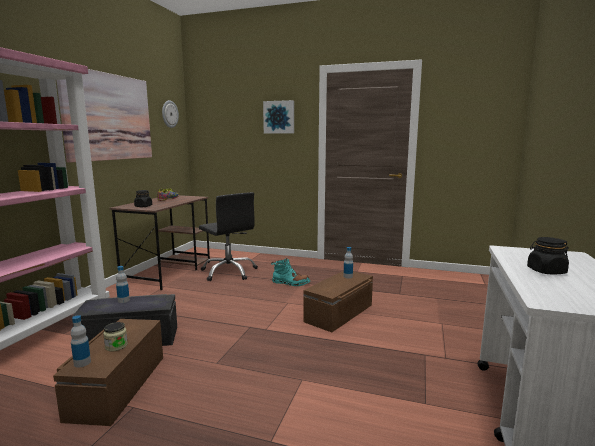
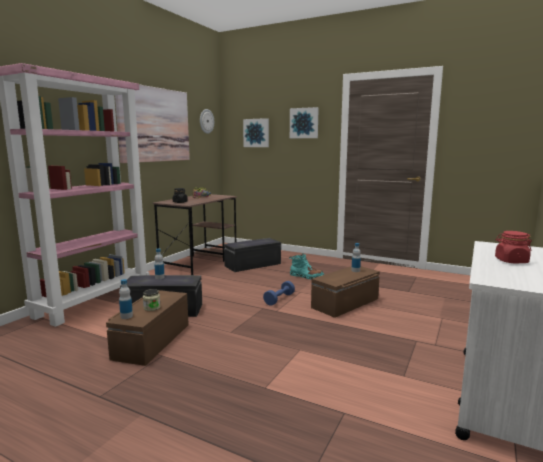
camera: 10 degrees right, 0 degrees up
(226, 127) = (256, 133): none -> picture
(229, 272) = (252, 264): black office chair -> black storage box
(266, 314) = (279, 299): none -> blue dumbbell
(546, 271) = (511, 261): black jar -> red jar

